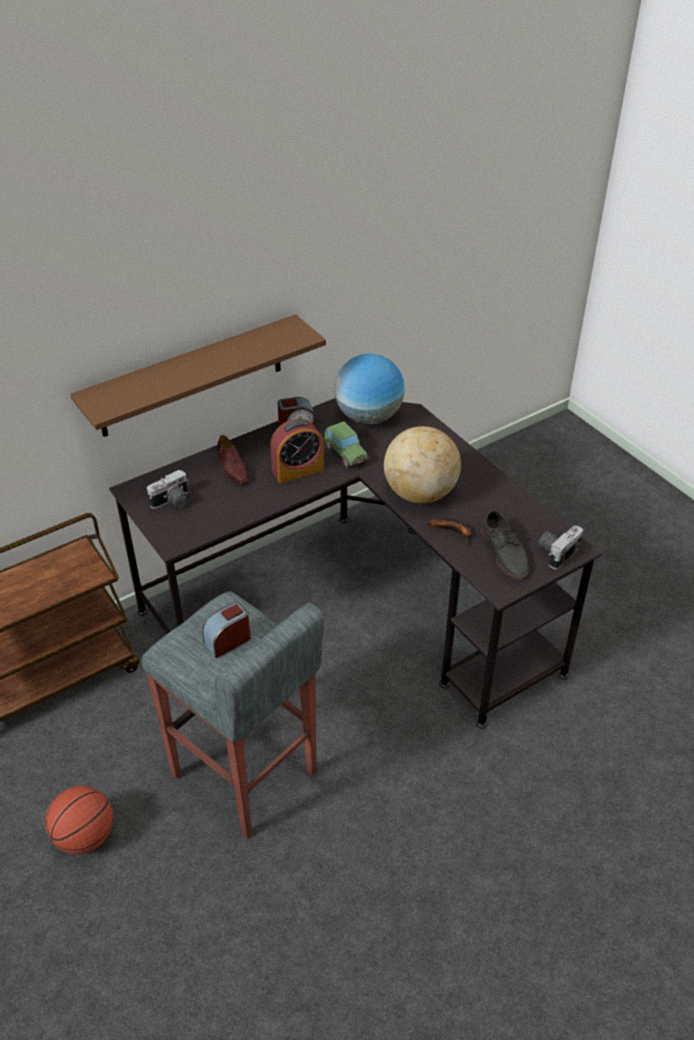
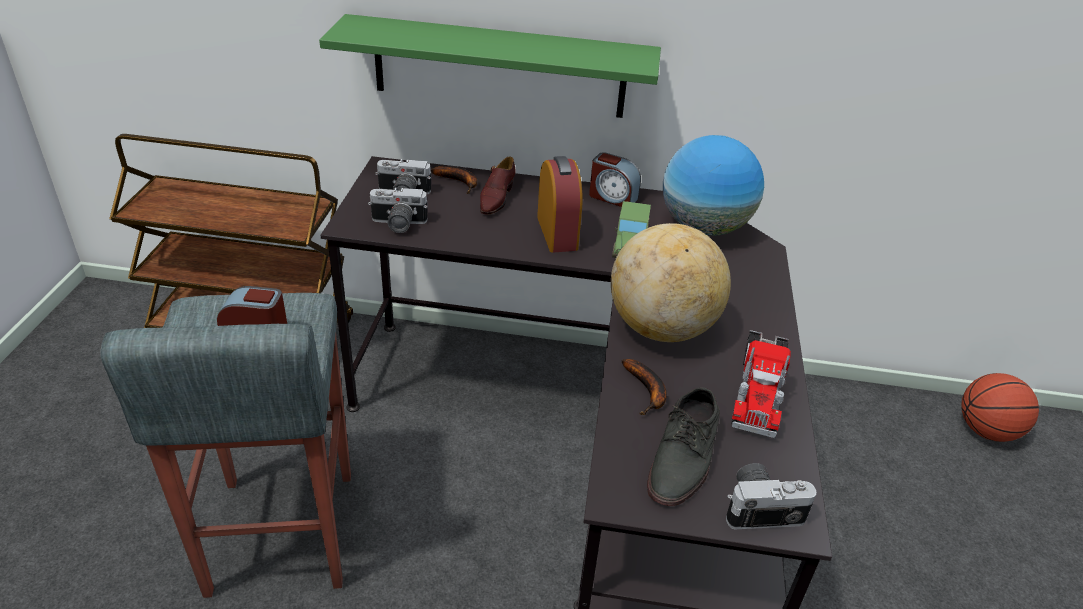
camera: 40 degrees right, 5 degrees down
(85, 836) = (104, 477): basketball -> basketball (986, 430)
(191, 377) = (499, 67): brown shelf -> green shelf
(194, 472) = (459, 182): none -> banana
(201, 524) = (397, 224): none -> camera
(298, 470) = (557, 233): alarm clock -> alarm clock turned 120 degrees counterclockwise
(496, 496) = (758, 388): none -> toy truck

